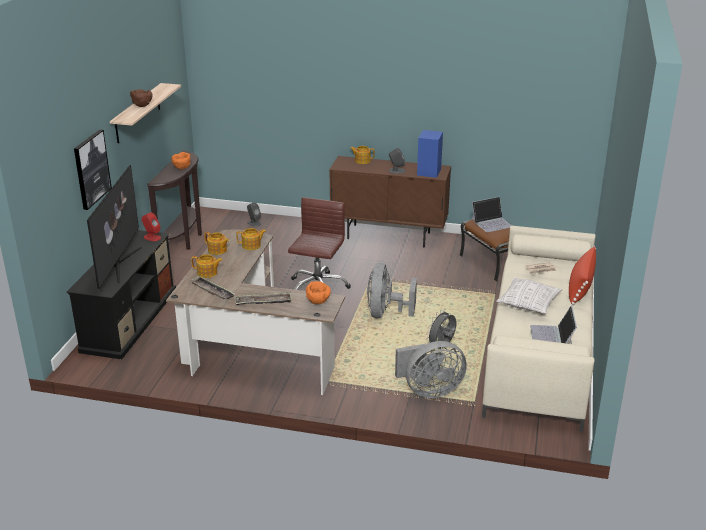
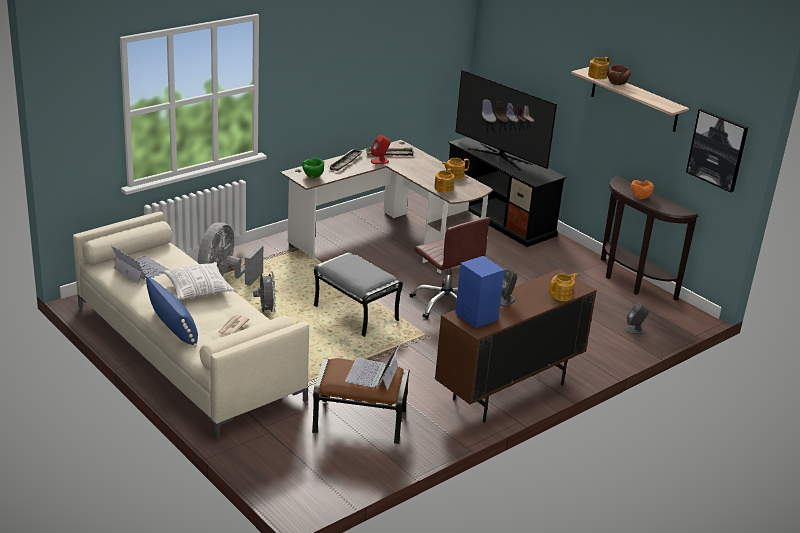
camera: 125 degrees right, 0 degrees up
(91, 169) = (549, 82): picture -> picture (717, 150)
(152, 237) = (535, 179): red speaker -> red speaker (380, 161)
(207, 273) = (420, 161): teapot -> teapot (597, 76)
(318, 302) = (313, 176): orange bowl -> green bowl
(385, 313) = (354, 313): grey fan -> grey ottoman
(580, 287) = (173, 326): red pillow -> blue pillow

